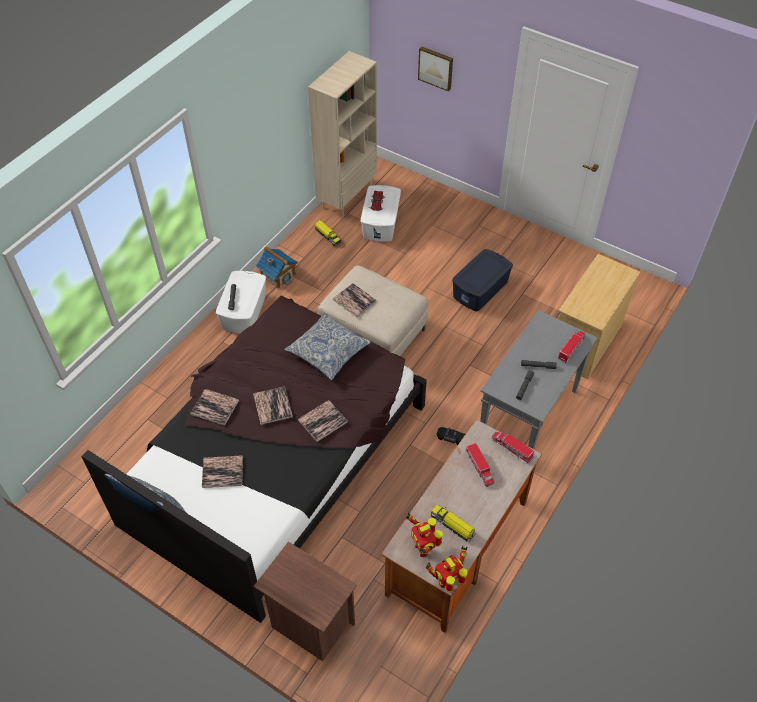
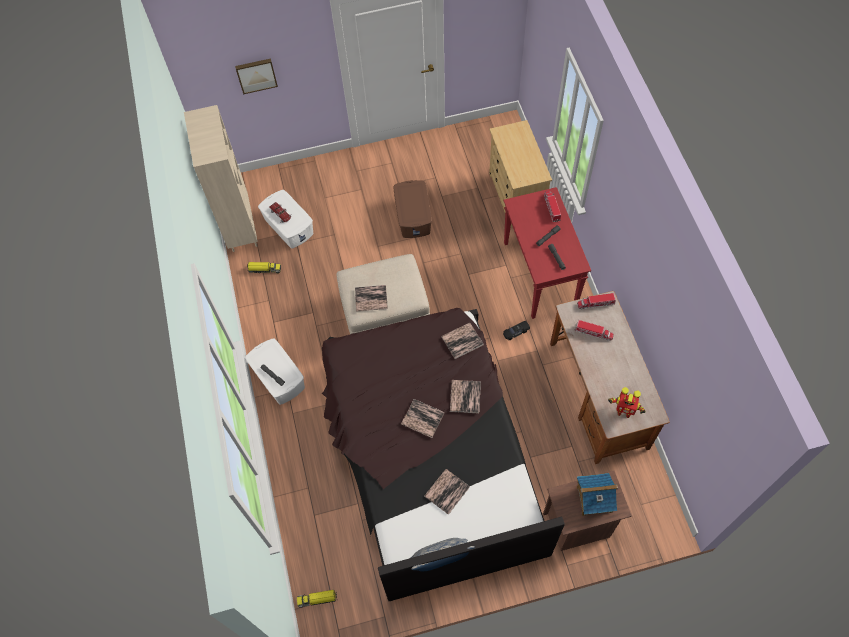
camera: 45 degrees left, 10 degrees up
(215, 407) = (388, 457): book -> book (462, 341)
(278, 275) = (267, 330): toy house -> toy house (594, 499)
(328, 351) = (408, 349): pillow -> none
(448, 582) = (659, 416): toy robot -> none
(453, 525) = (622, 381): toy truck -> toy truck (317, 599)
(480, 289) = (413, 216): blue storage box -> brown storage box
(528, 416) = (540, 275): grey console table -> red console table

